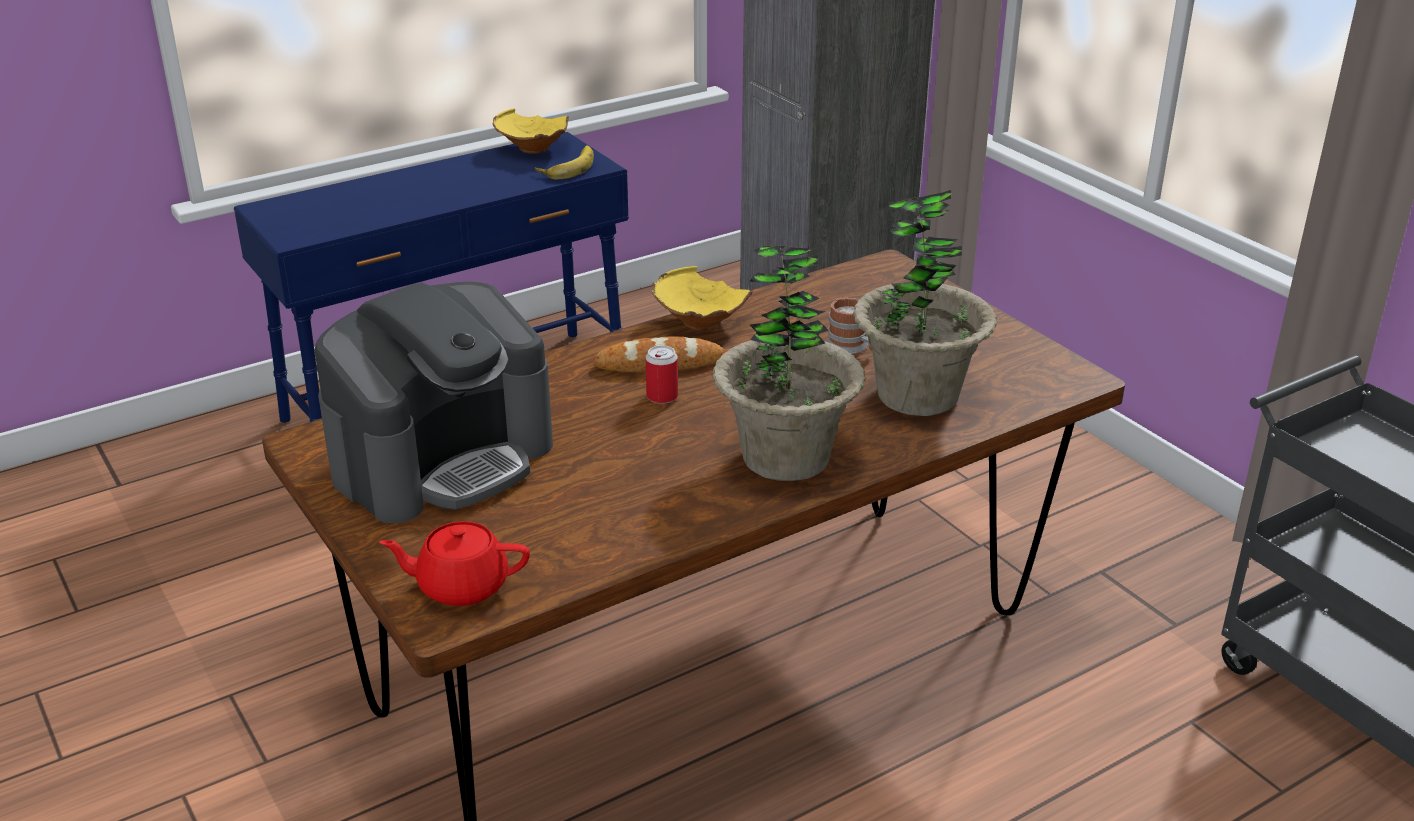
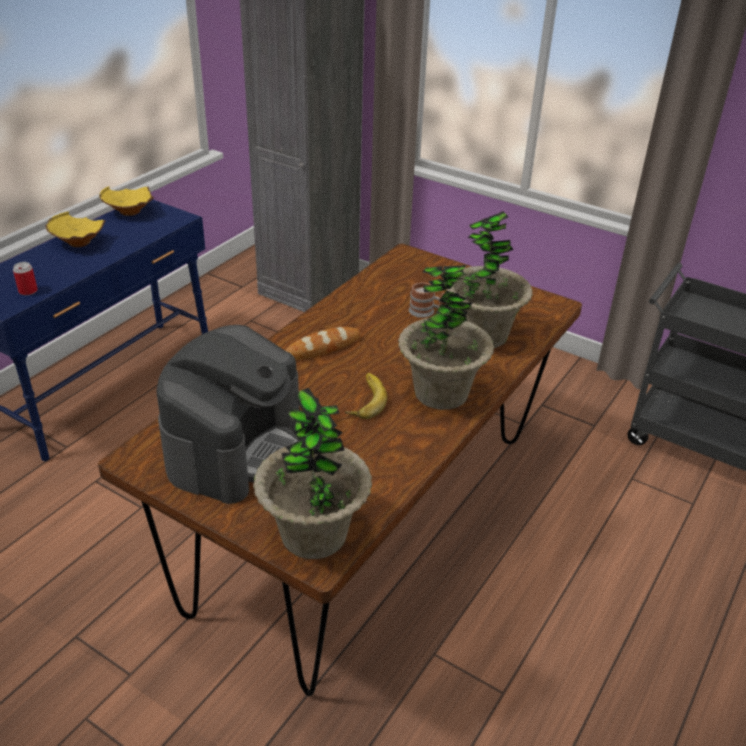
camera: 25 degrees left, 5 degrees up
(461, 586) = (313, 534): red teapot -> potted plant
(567, 167) = (162, 221): banana -> banana (364, 400)
(662, 396) = (340, 370): can -> can (28, 291)
(699, 323) = (326, 315): yellow bowl -> yellow bowl (78, 243)

